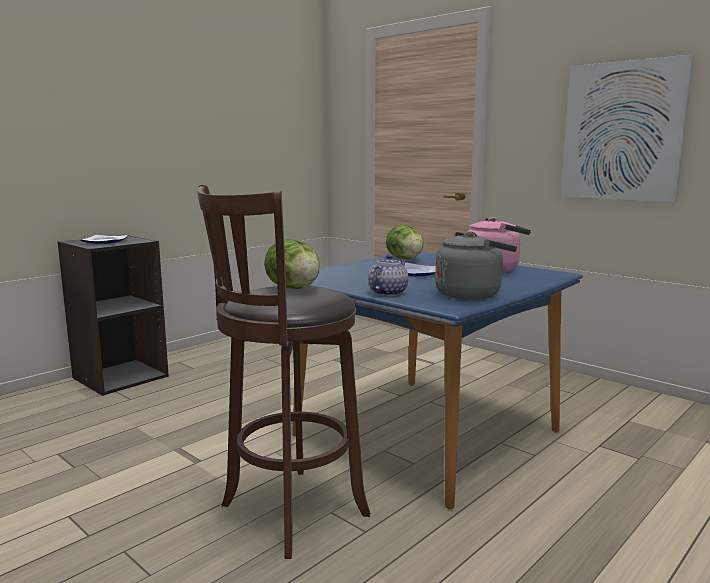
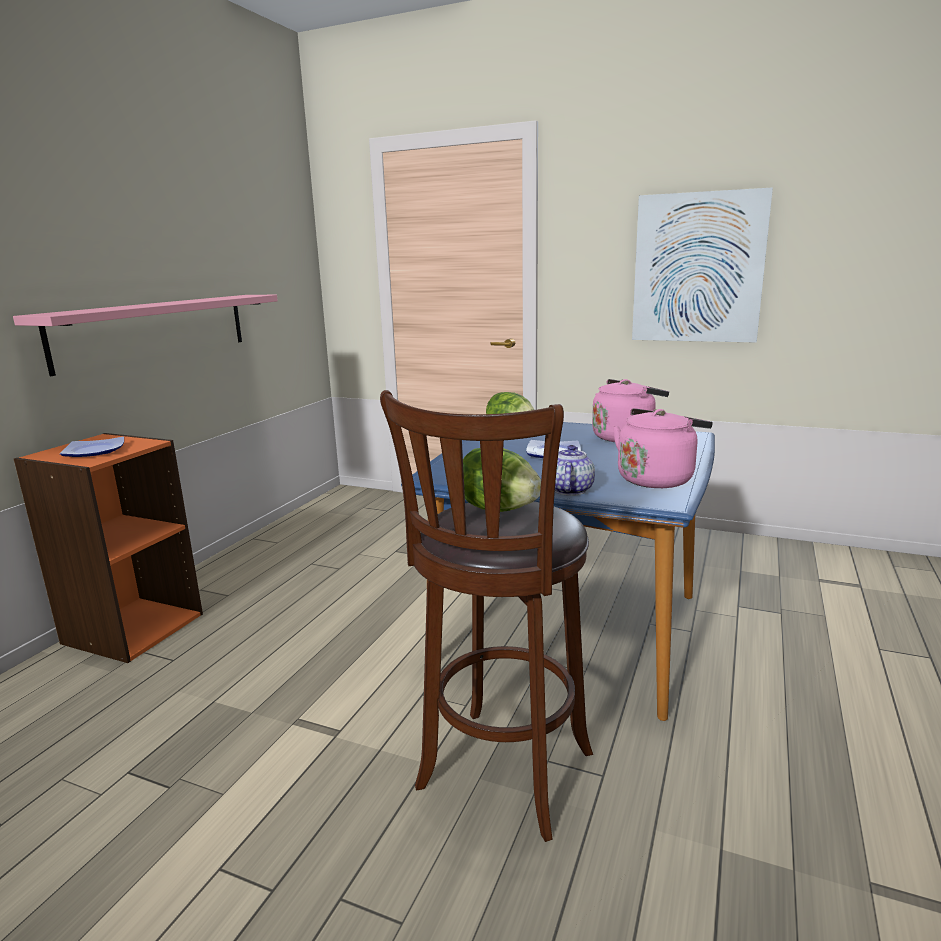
camera: 20 degrees left, 5 degrees up
(120, 377) = (133, 628): black bookcase -> orange bookcase
(175, 166) = (155, 330): none -> pink shelf
(471, 294) = (657, 479): grey kettle -> pink kettle

